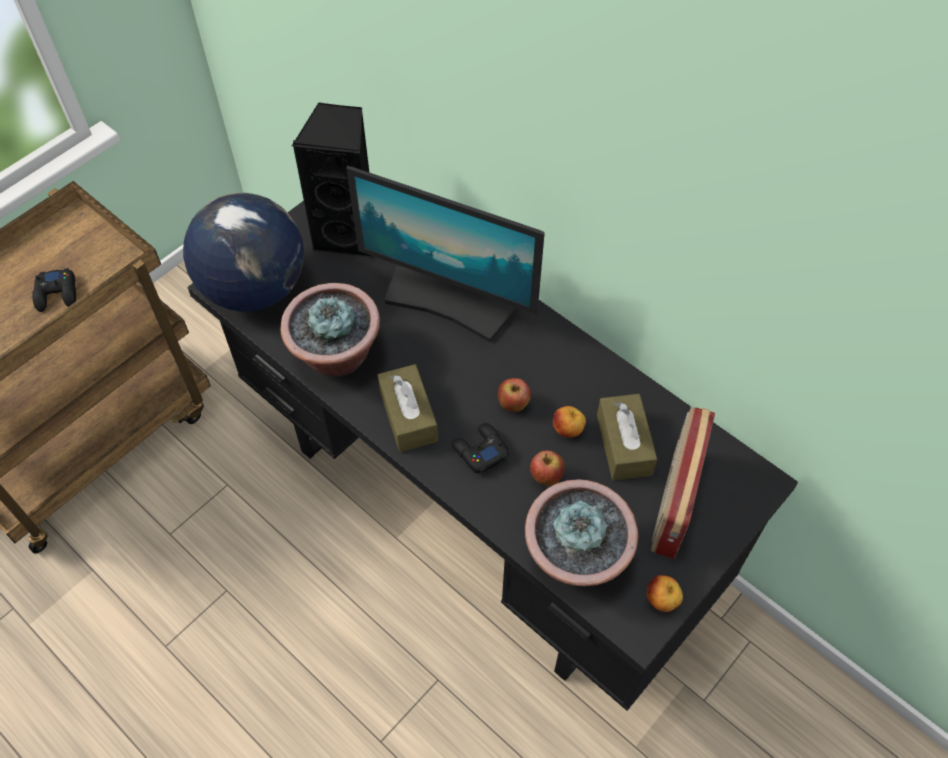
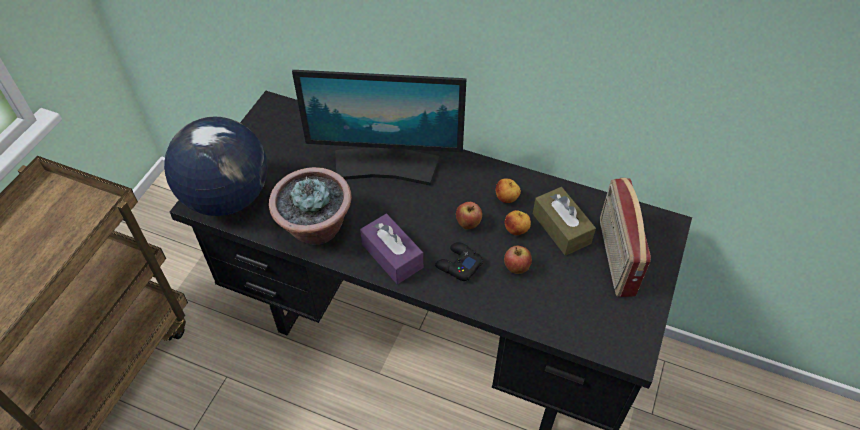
camera: 20 degrees left, 5 degrees down
(57, 294) = (55, 248): black game controller -> none
(350, 235) = (288, 138): black speaker -> none
(408, 416) = (392, 256): brown tissue box -> purple tissue box
(576, 557) = (565, 319): potted plant -> none
(661, 600) = (640, 329): apple -> apple (507, 199)

